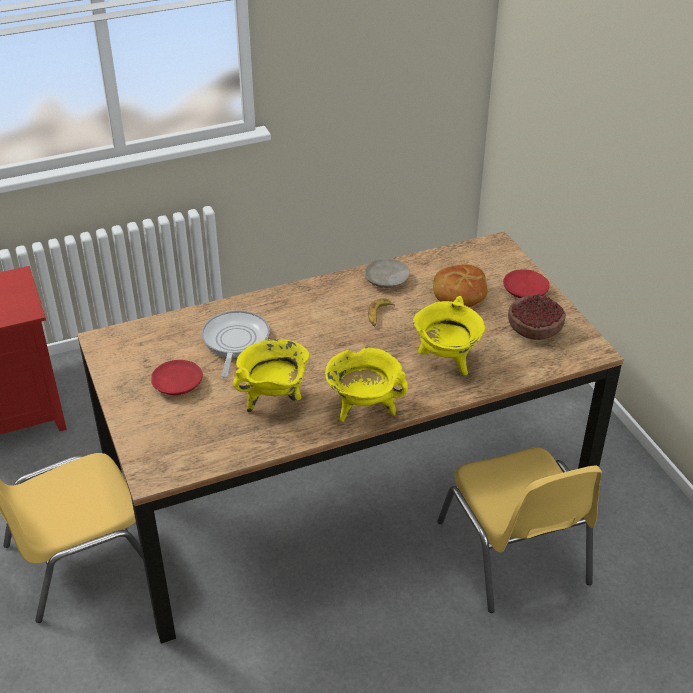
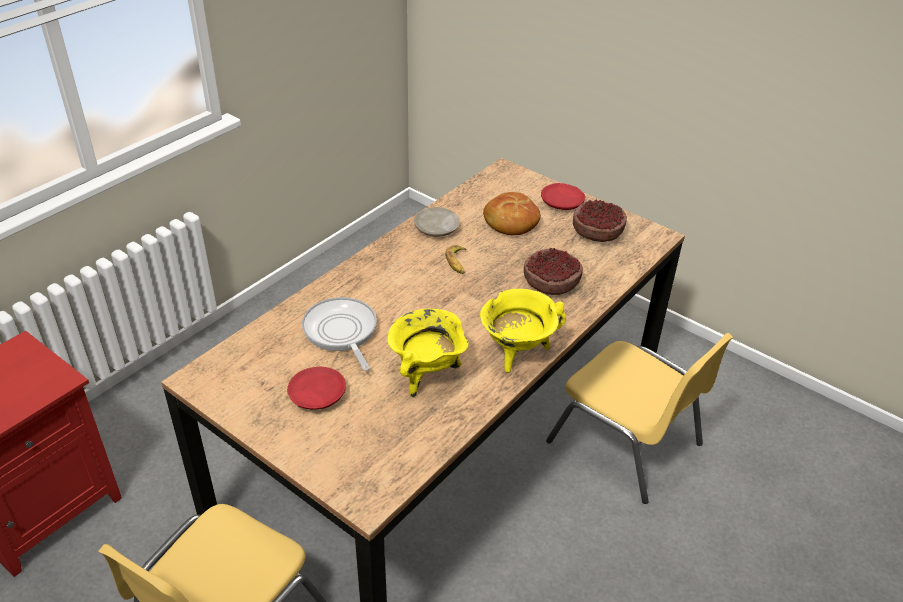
camera: 30 degrees left, 0 degrees up
(447, 360) = (550, 283): yellow cooking pot -> bowl

